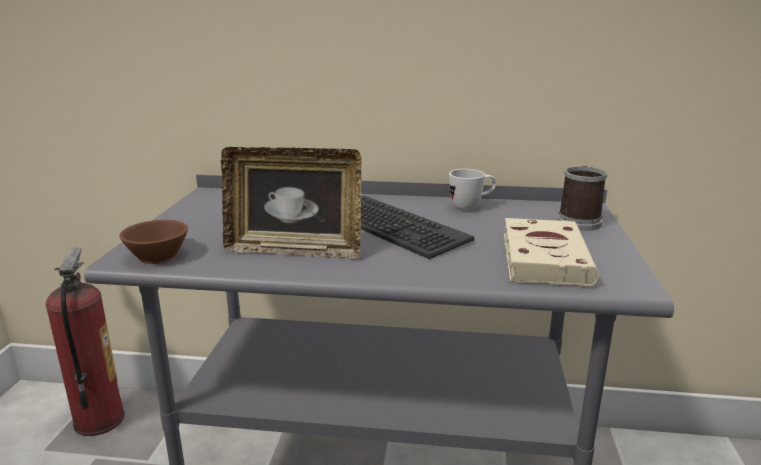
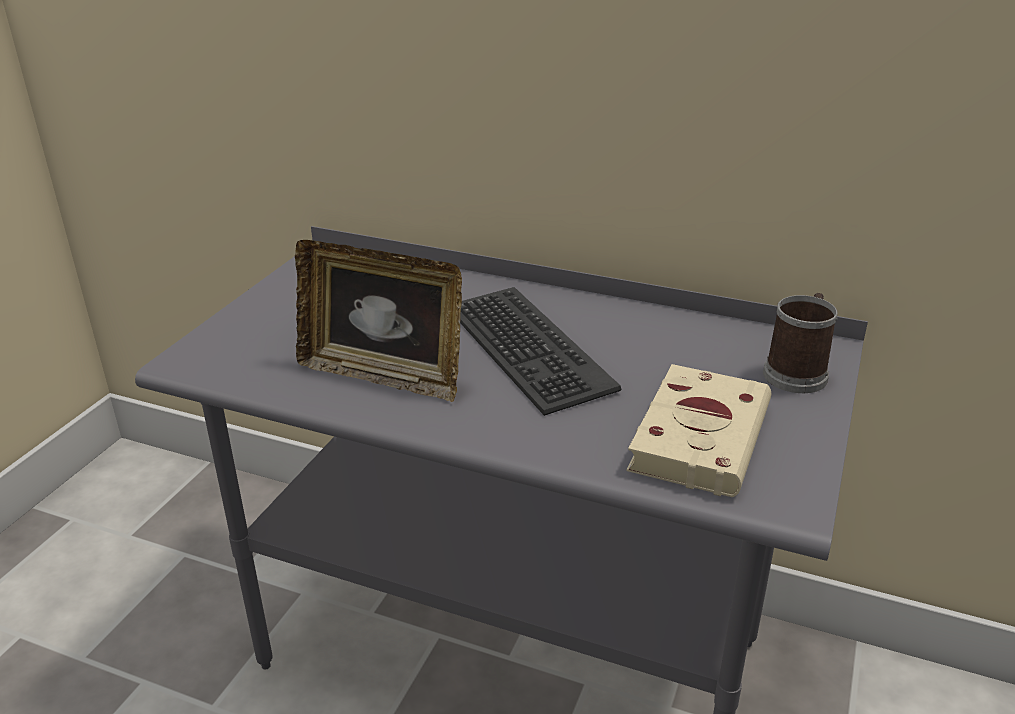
camera: 15 degrees right, 10 degrees up
(99, 420) = (197, 507): fire extinguisher -> none
(157, 255) = (220, 361): brown cup -> none
(471, 207) = (656, 325): white mug -> none

